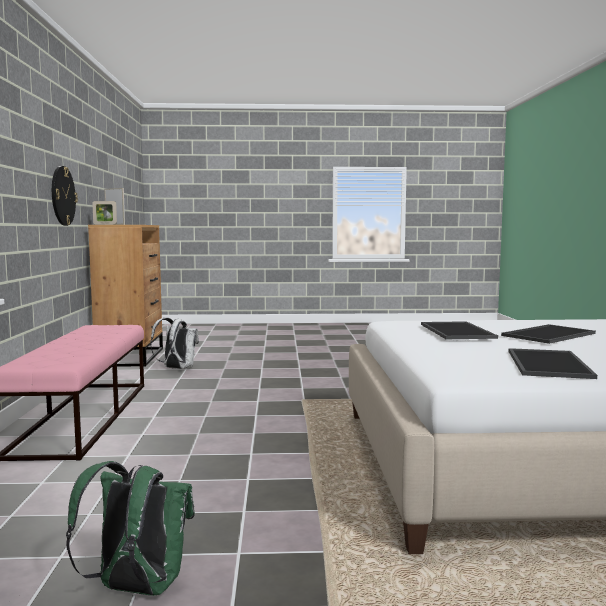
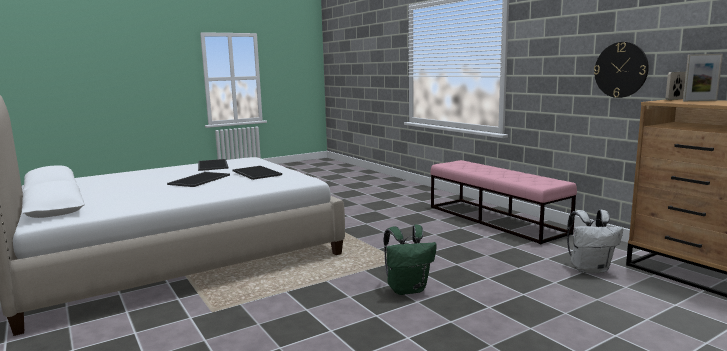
camera: 150 degrees right, 5 degrees up
(136, 588) = (336, 195): green backpack -> green backpack (407, 289)

